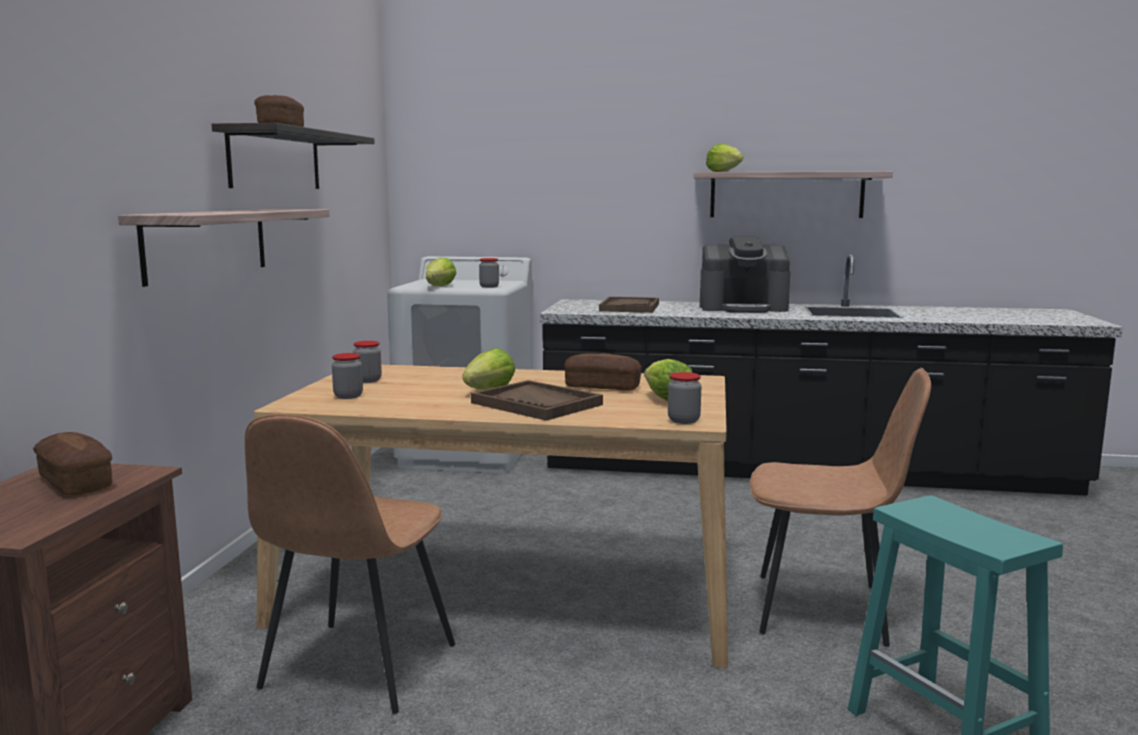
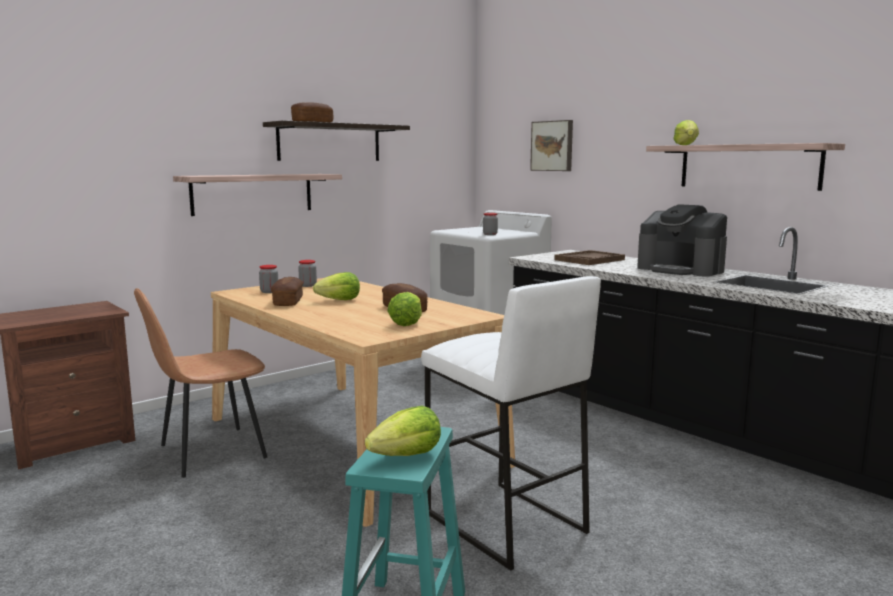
camera: 40 degrees right, 0 degrees up
(75, 482) = (82, 310): bread -> bread (288, 302)
(440, 286) = (462, 232): lettuce -> lettuce (407, 456)
(525, 170) = (553, 146): none -> picture
(537, 404) = (332, 311): brown tray -> none
(683, 420) = (366, 335): jar -> none
(825, 610) = (503, 523): brown chair -> white stool

